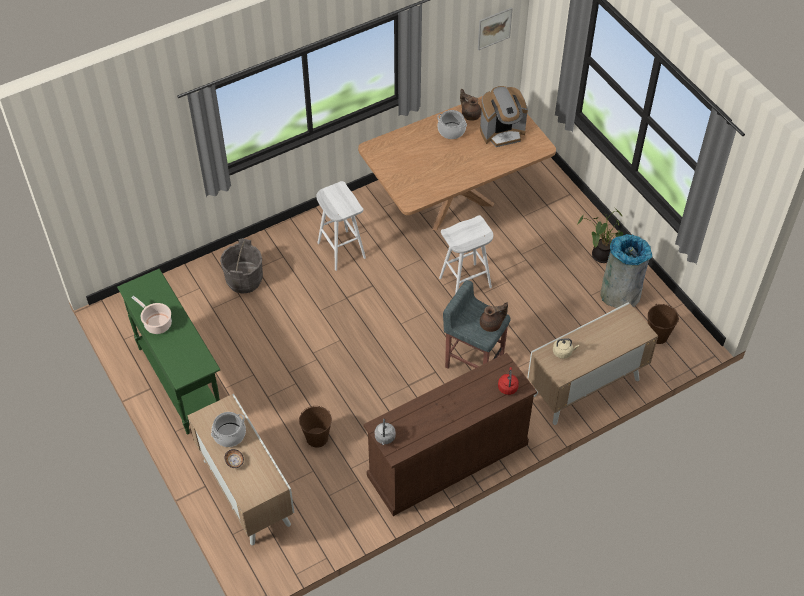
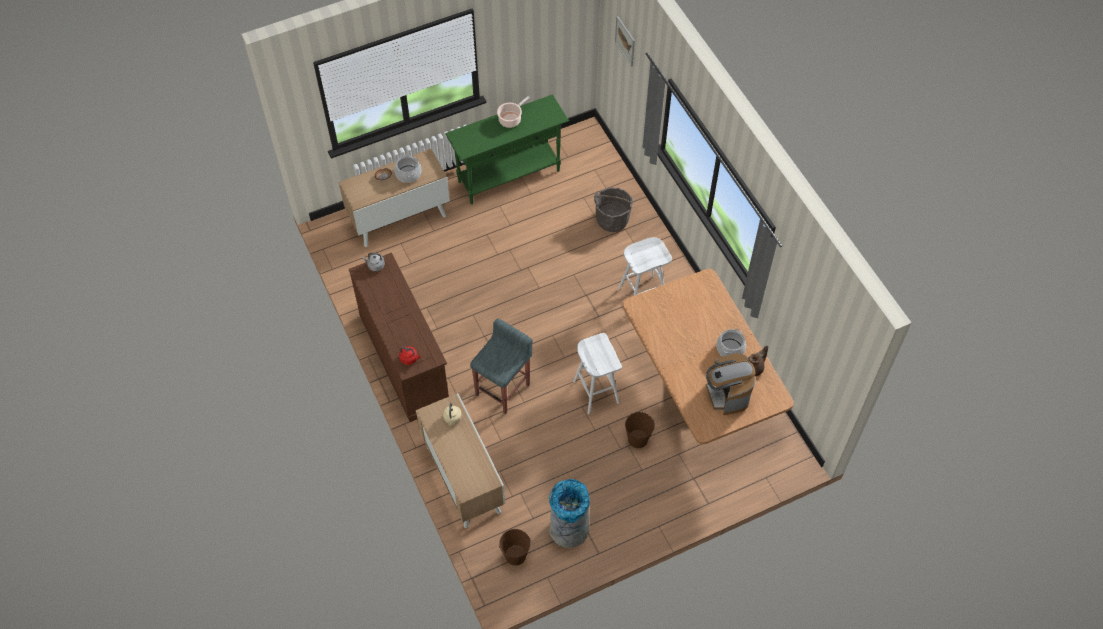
camera: 95 degrees right, 5 degrees up
(317, 438) = (441, 267): brown bucket -> brown bucket (637, 439)
(491, 324) = (494, 367): brown teapot -> none
(494, 28) = (825, 360): picture -> picture (625, 41)
(600, 255) = (621, 519): potted plant -> none

